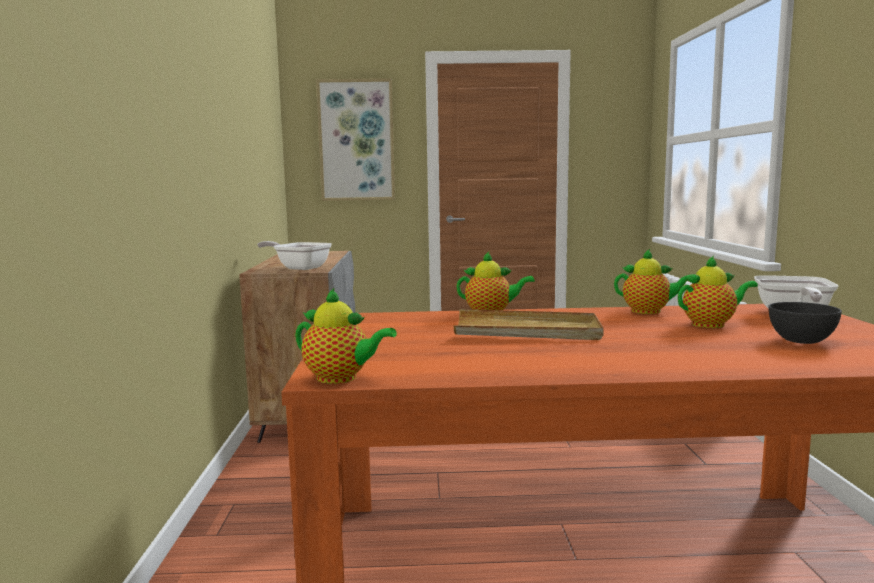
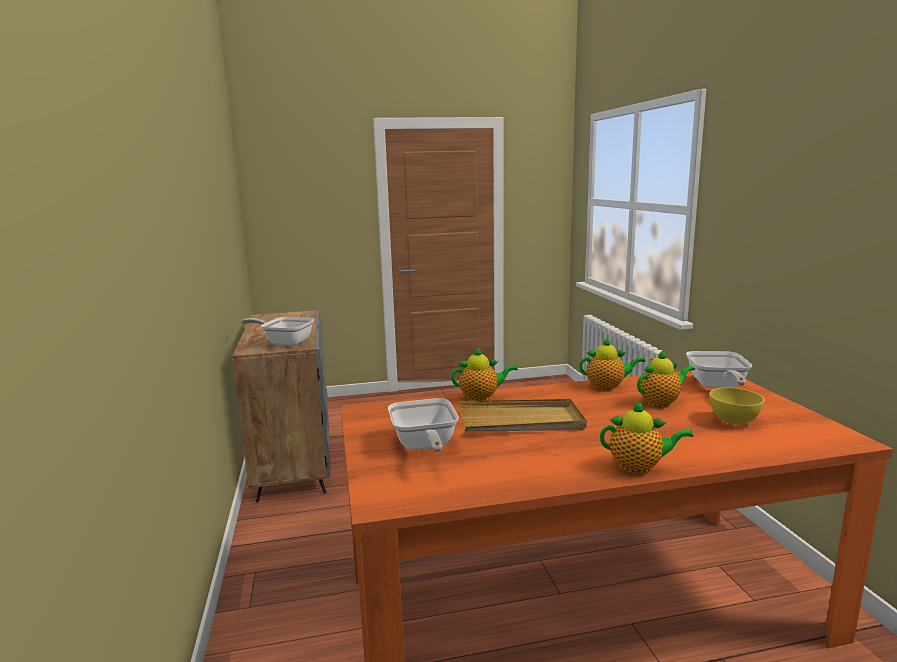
camera: 10 degrees left, 5 degrees up
(341, 378) = (395, 501): teapot -> teapot (639, 467)
(356, 140) = (312, 201): picture -> none
(401, 343) = (424, 446): none -> frying pan
(800, 341) = (733, 420): grey bowl -> yellow bowl

